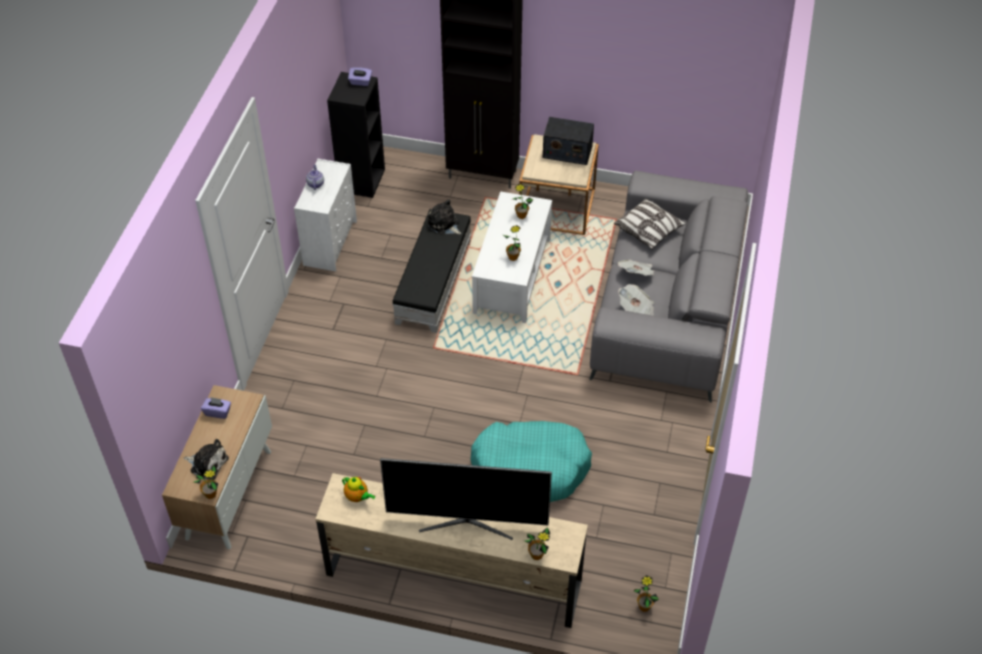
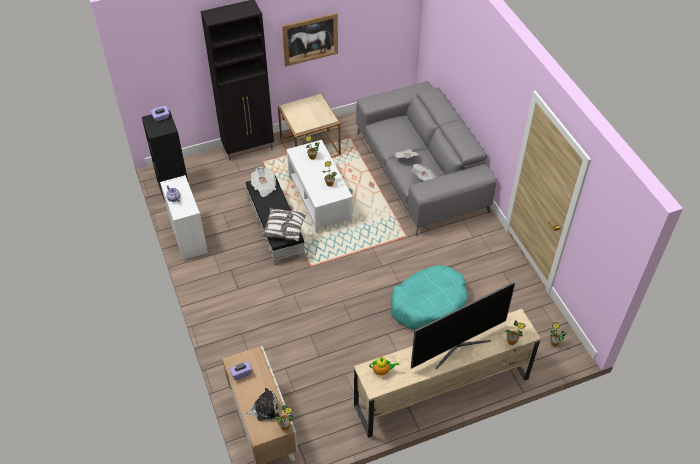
camera: 35 degrees left, 0 degrees up
(444, 224) = (264, 186): plush toy -> newspaper
(567, 152) = (309, 106): radio -> none
(597, 62) = (310, 39): none -> picture
(648, 230) = (390, 130): pillow -> pillow (285, 229)

